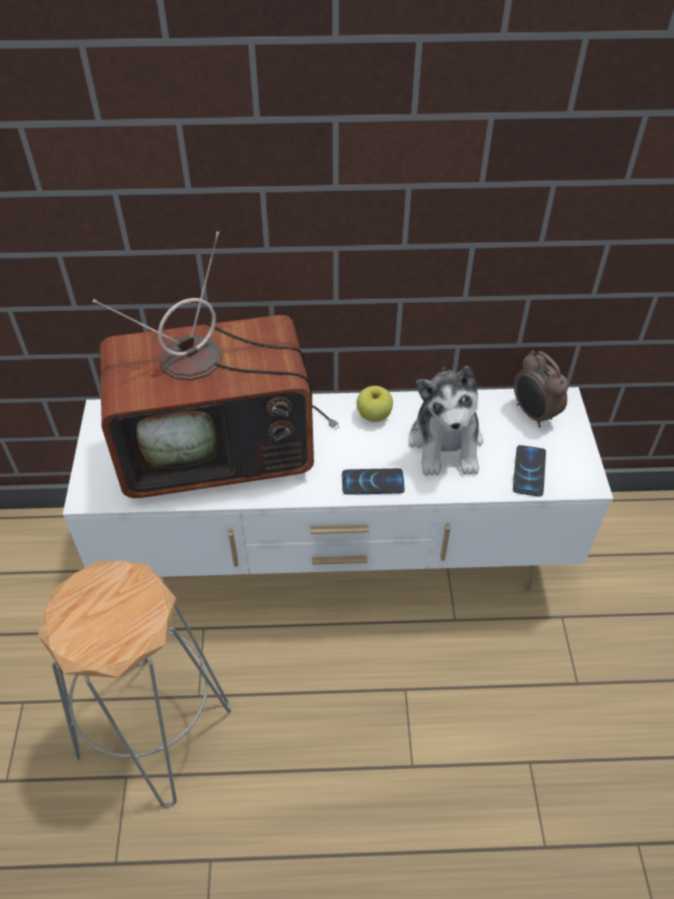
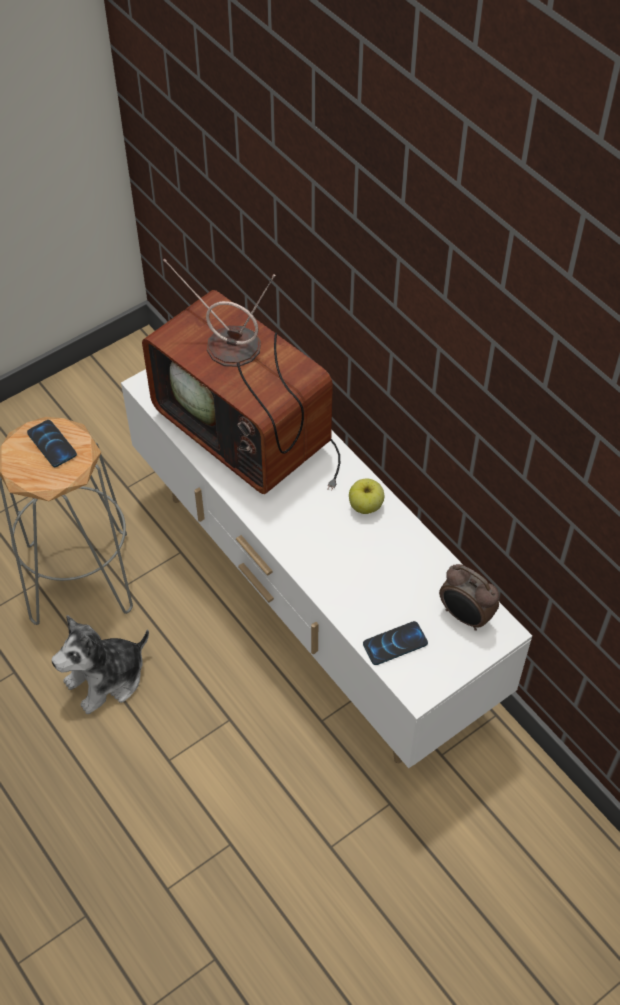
camera: 55 degrees right, 5 degrees up
(372, 482) = (294, 543): phone -> phone (52, 444)
(446, 443) = (377, 570): plush toy -> plush toy (107, 679)
(533, 414) = (465, 616): alarm clock -> alarm clock turned 75 degrees counterclockwise

